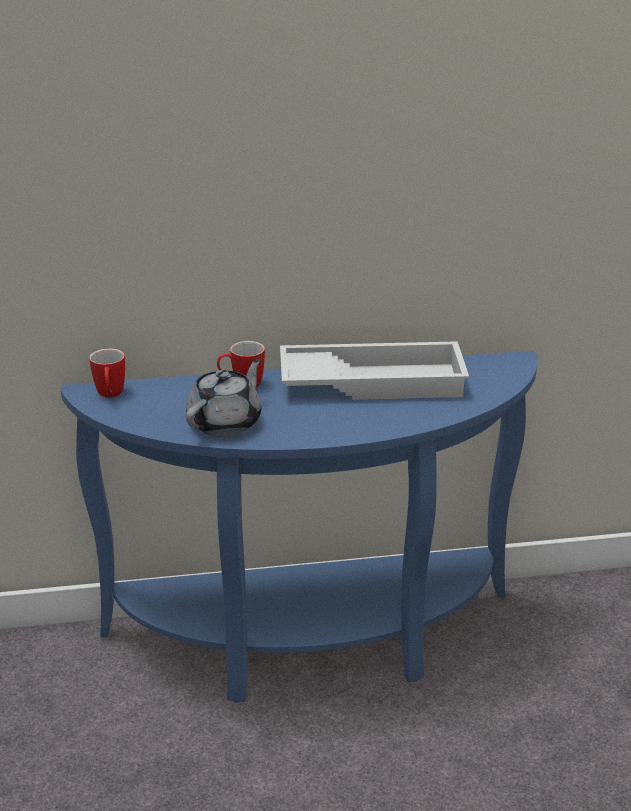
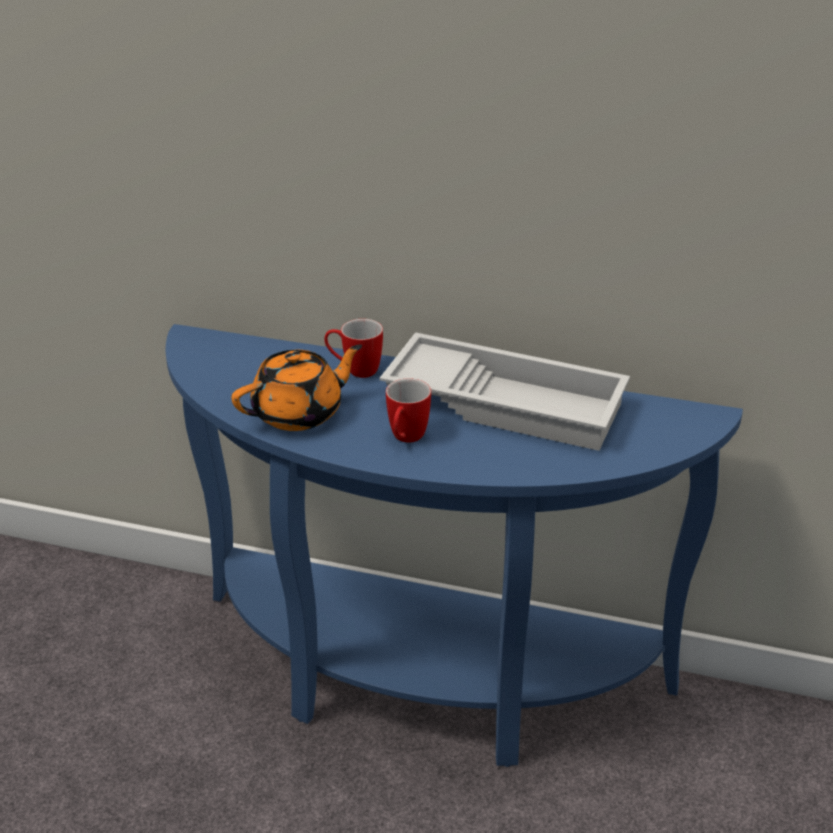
camera: 25 degrees right, 5 degrees up
(110, 396) = (210, 349): mug -> mug (405, 439)
(226, 422) = (299, 413): grey teapot -> orange teapot

